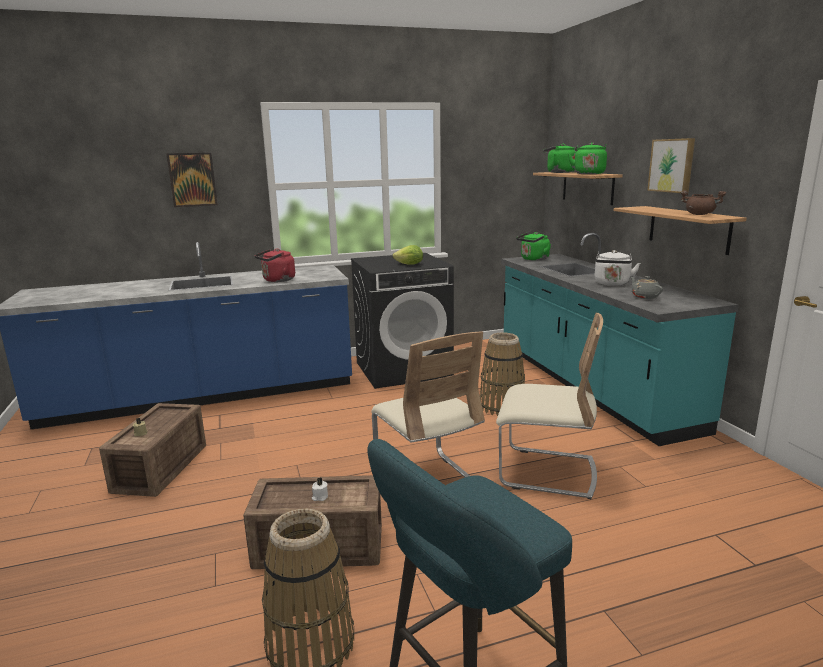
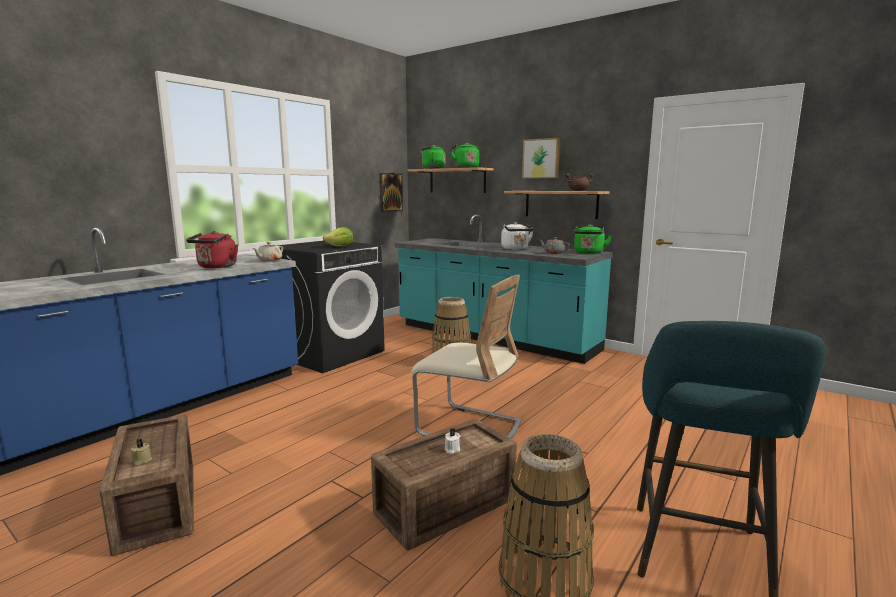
camera: 35 degrees left, 5 degrees down
(192, 179) = (69, 152): picture -> picture (390, 192)
(329, 276) = (269, 260): none -> beige teapot
(533, 259) = (422, 241): green kettle -> green kettle (588, 253)
(546, 472) = (541, 397): beige chair -> none

